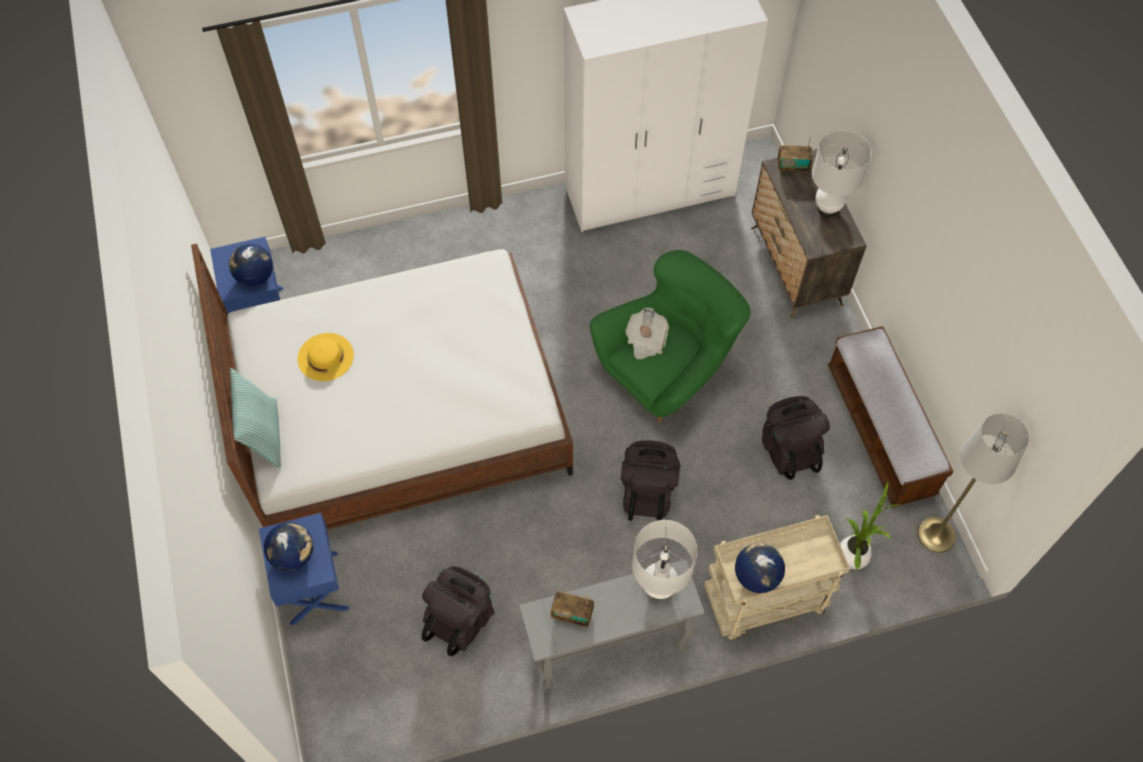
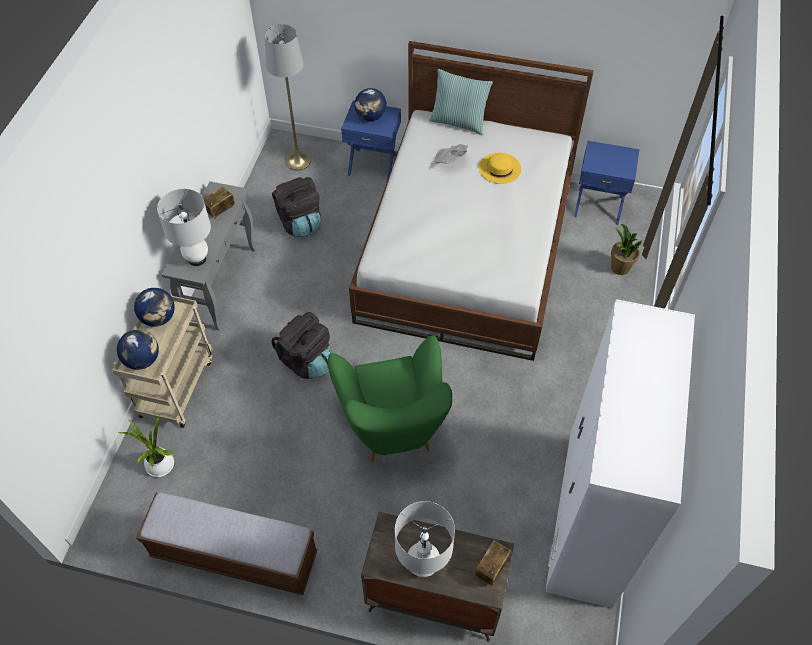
camera: 120 degrees right, 5 degrees down
(255, 277) = (599, 163): globe -> globe (143, 360)
(347, 264) = (619, 268): none -> potted plant
(645, 341) = (405, 382): newspaper -> newspaper (449, 160)
(788, 448) = (270, 474): black backpack -> none
(936, 534) = (125, 535): grey floor lamp -> grey floor lamp (298, 161)

